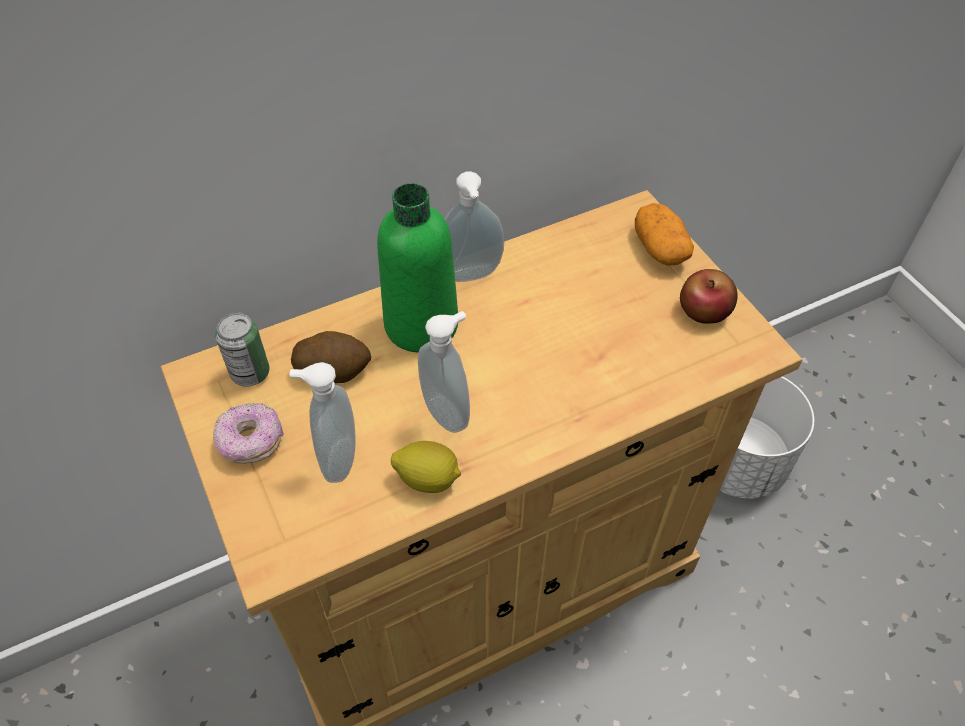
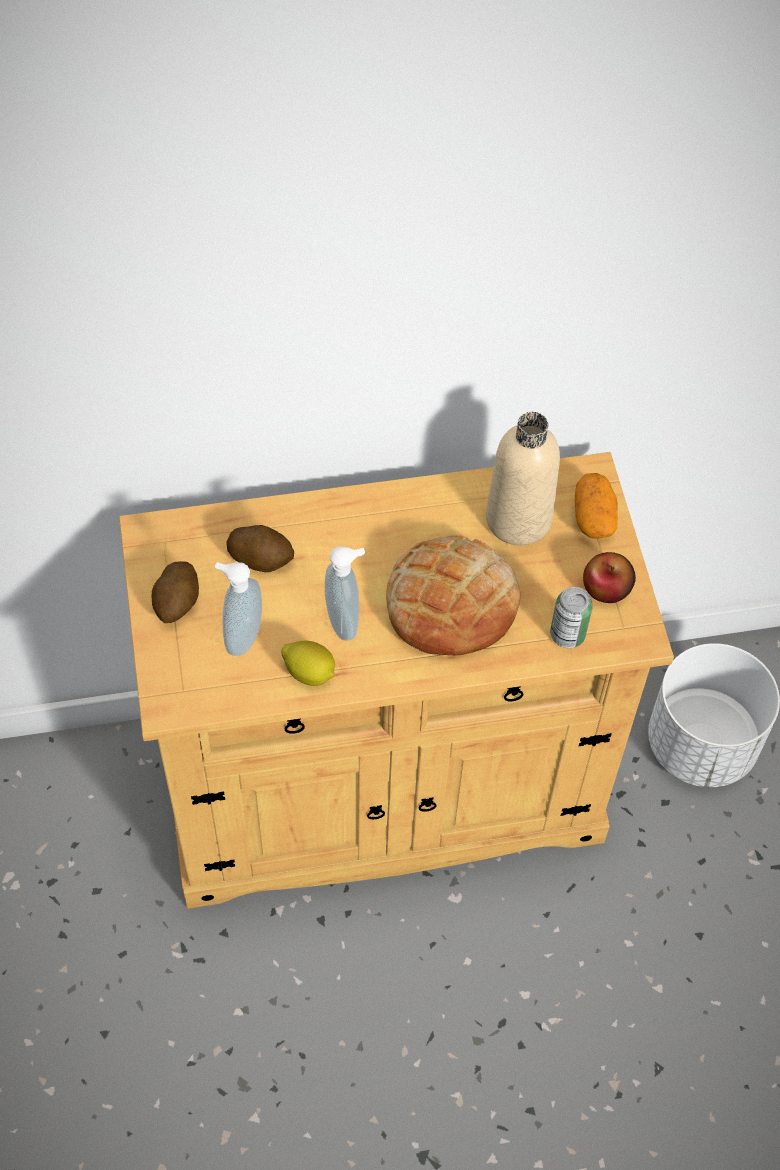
camera: 15 degrees right, 5 degrees up
(250, 373) = (191, 542): can -> can (567, 635)
(251, 442) = (177, 603): donut -> potato
(421, 325) = (348, 536): green bottle -> none
(471, 276) = (408, 500): soap dispenser -> none
(554, 364) = (451, 603): none -> bread
(588, 268) = (518, 519): none -> beige bottle

